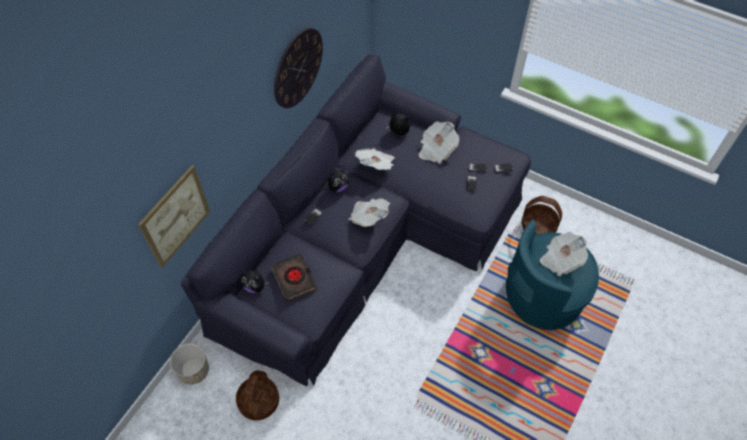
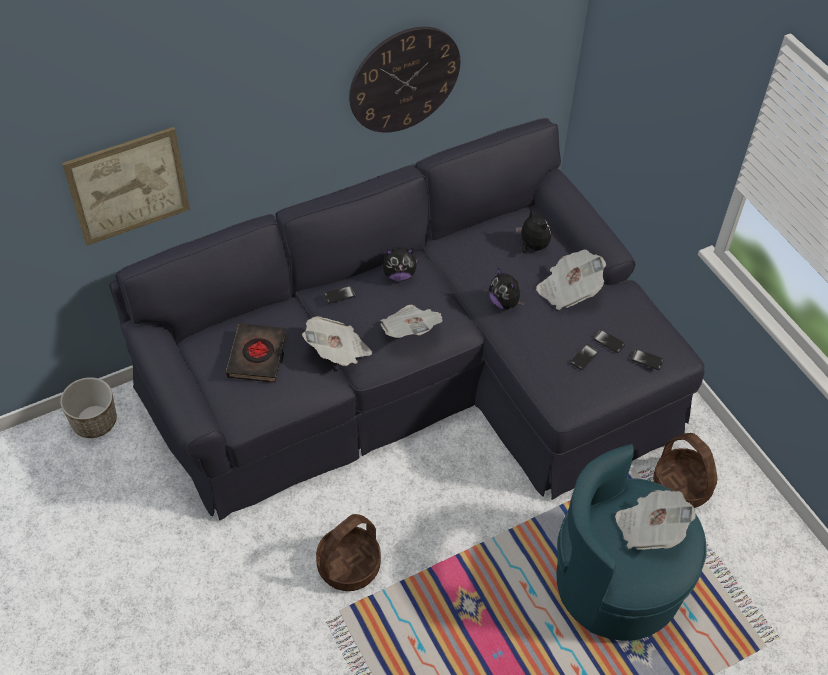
camera: 30 degrees right, 5 degrees down
(255, 286) = (205, 341): plush toy -> plush toy (504, 302)
(258, 401) = (141, 501): basket -> basket (348, 565)
(376, 165) = (470, 271): newspaper -> newspaper (338, 352)

